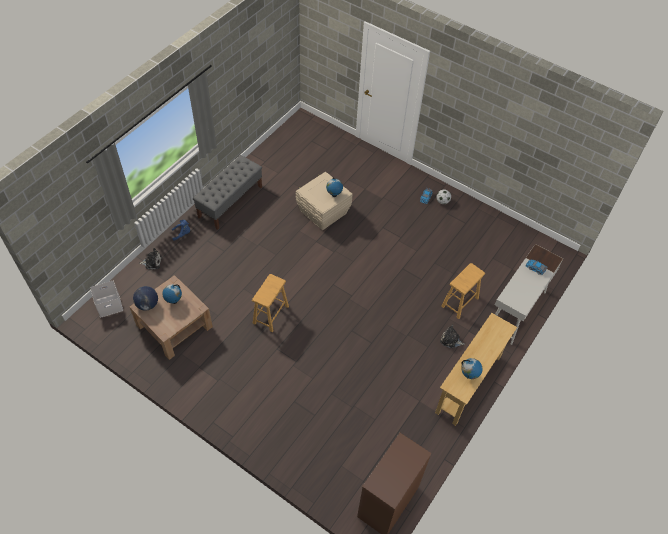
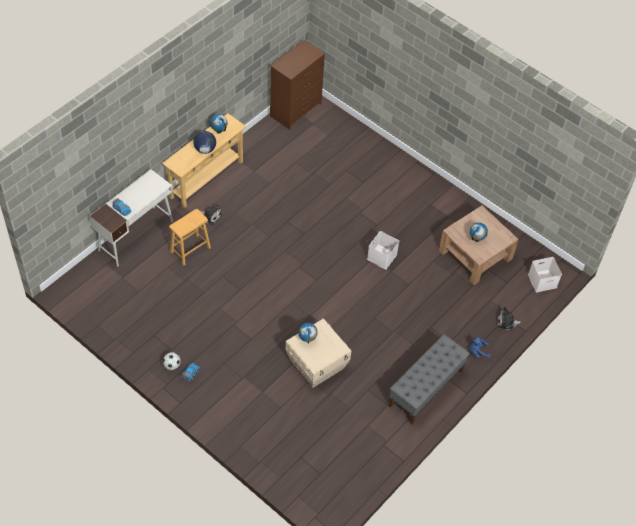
camera: 175 degrees left, 0 degrees up
(147, 304) = (501, 238): globe -> globe (205, 149)
(271, 314) = (381, 256): brown stool -> white storage box

